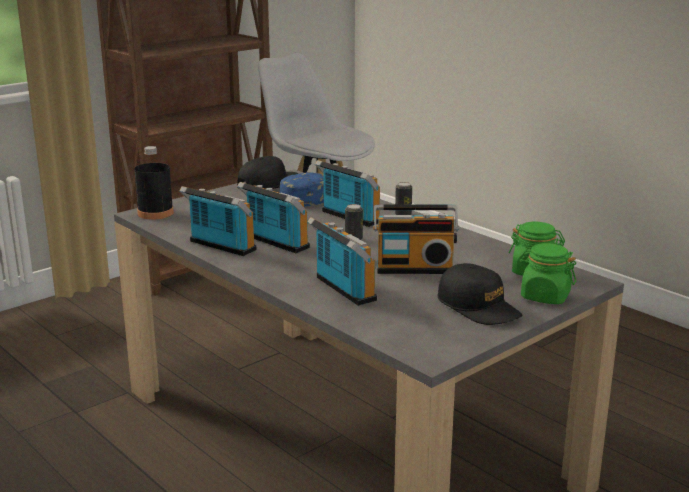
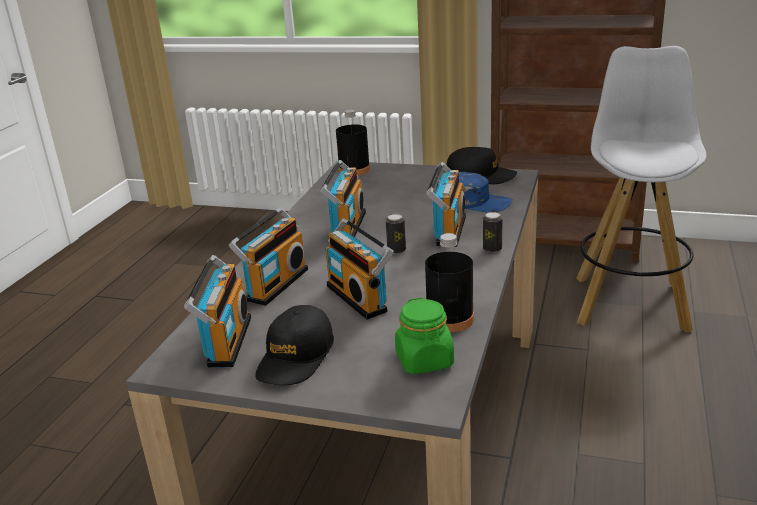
camera: 60 degrees right, 5 degrees up
(220, 247) = (314, 212): radio -> radio (225, 341)
(487, 251) = (450, 319): none -> black bottle
(545, 296) = (361, 386): green jar -> none

